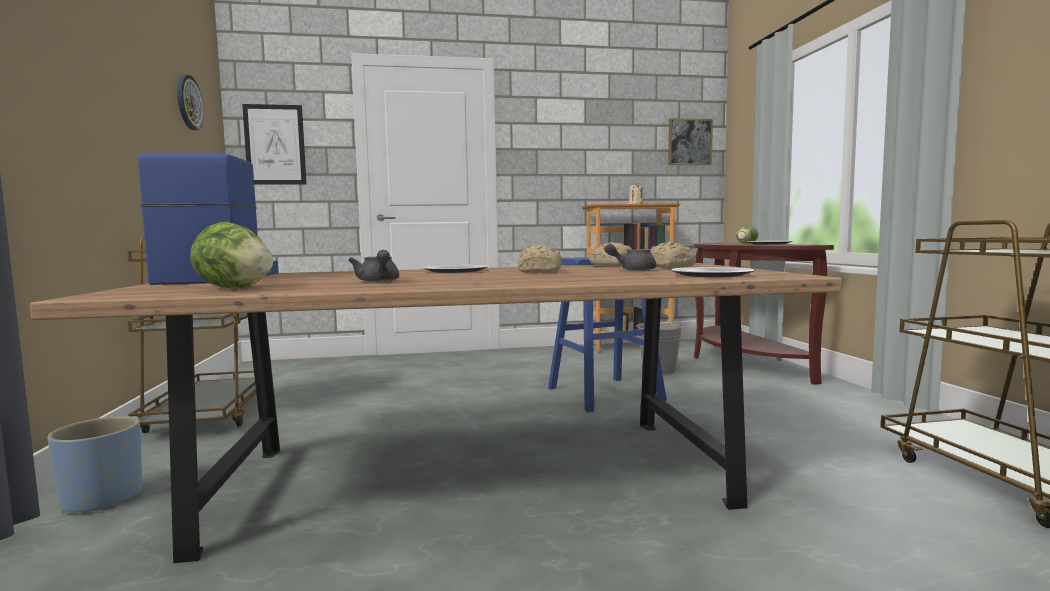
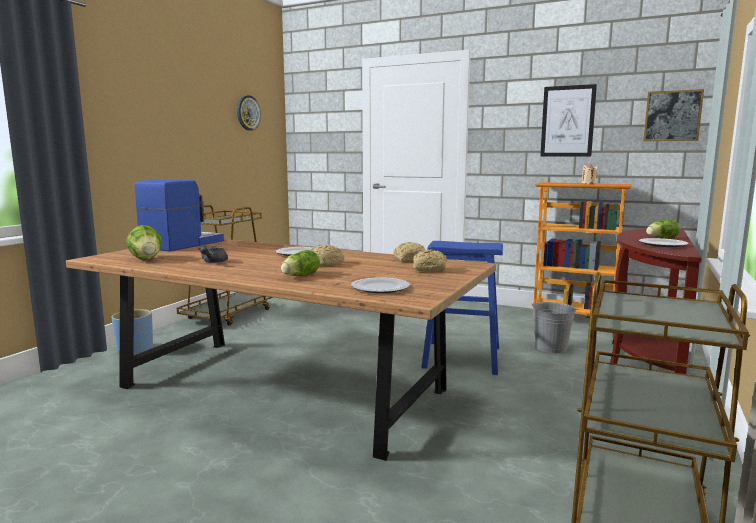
camera: 35 degrees right, 5 degrees up
(275, 145) = (313, 131): picture -> picture (567, 121)
(571, 278) = (299, 276): none -> lettuce
(632, 270) = (382, 270): grey teapot -> none

